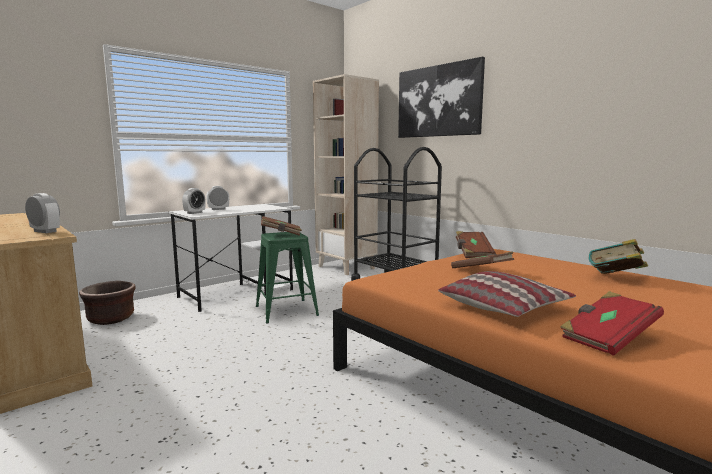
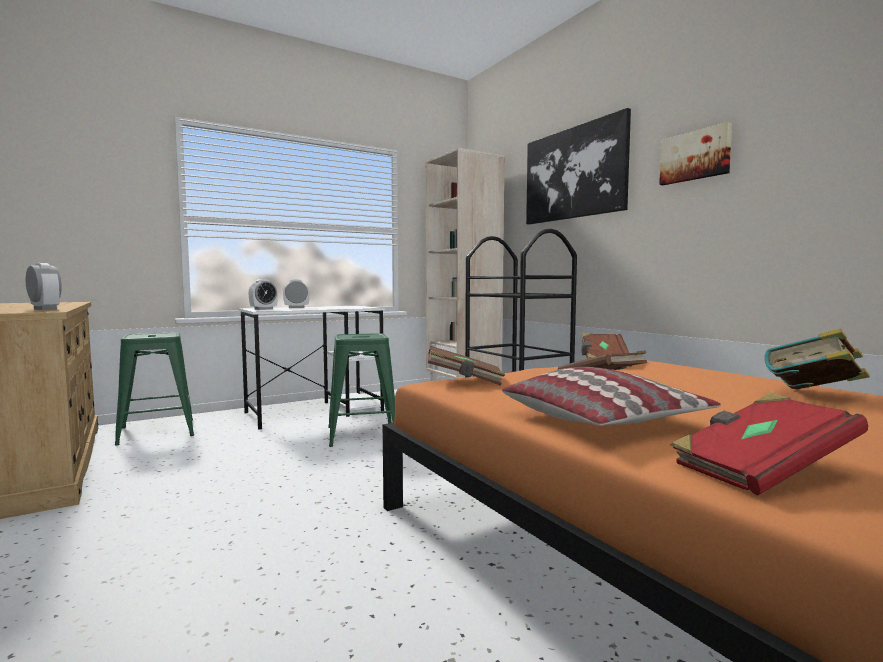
camera: 10 degrees right, 5 degrees down
(111, 319) = (156, 431): brown planter -> green stool
(281, 234) = (358, 335): brown book -> brown book (464, 381)
(533, 100) = (695, 156): none -> picture

